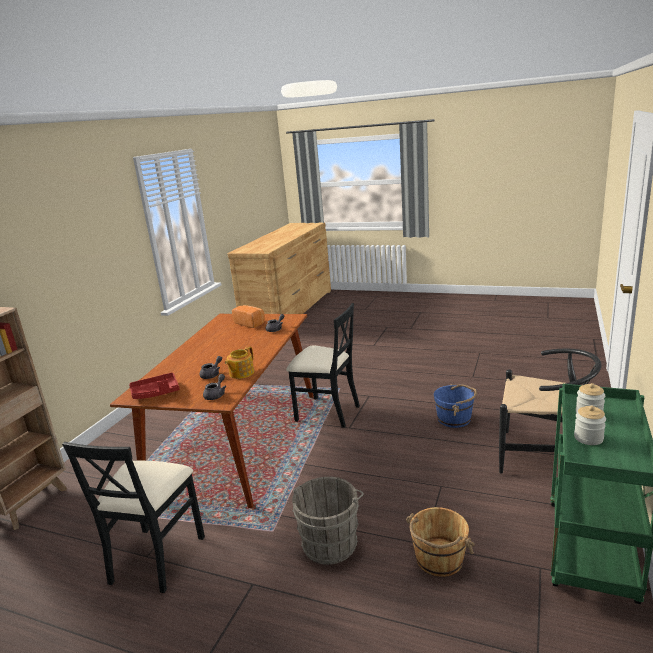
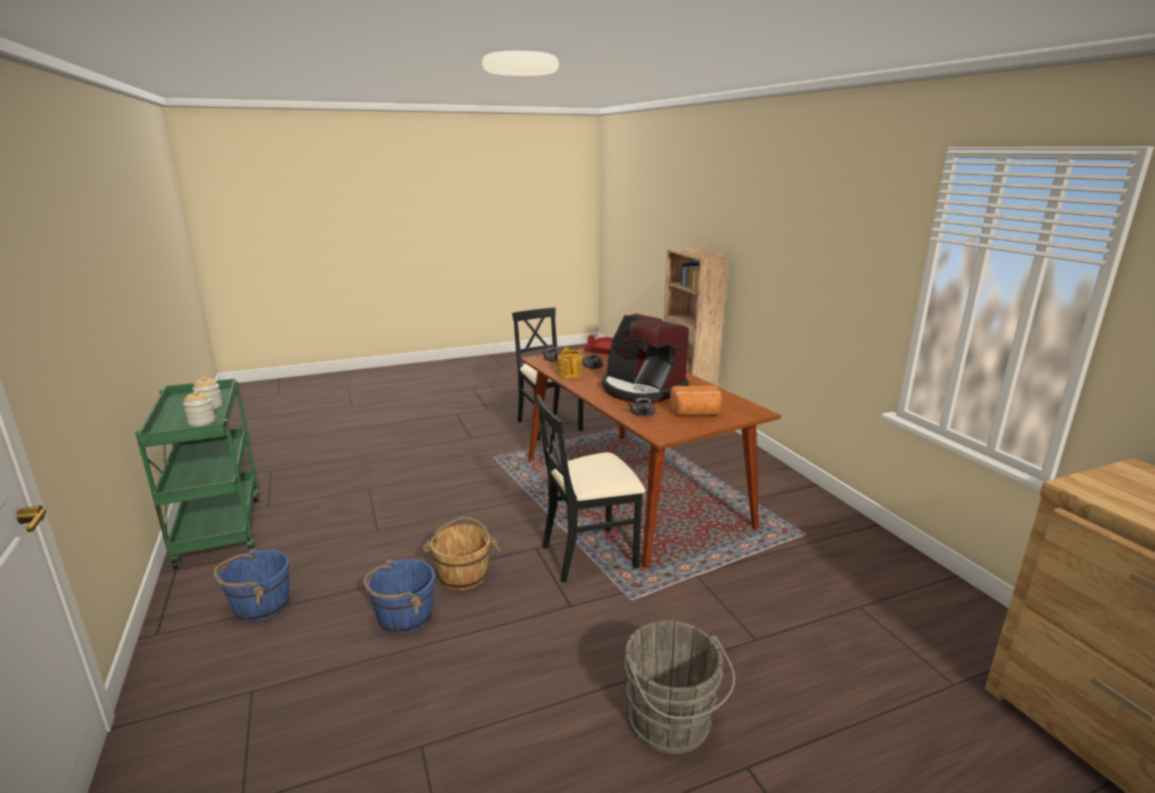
camera: 135 degrees right, 0 degrees up
(234, 345) = (641, 389): none -> coffee machine
(331, 541) = (443, 467): grey bucket -> grey bucket (672, 725)
(438, 559) = (352, 485): brown bucket -> brown bucket (463, 574)
(542, 456) = (260, 605): black chair -> blue bucket

